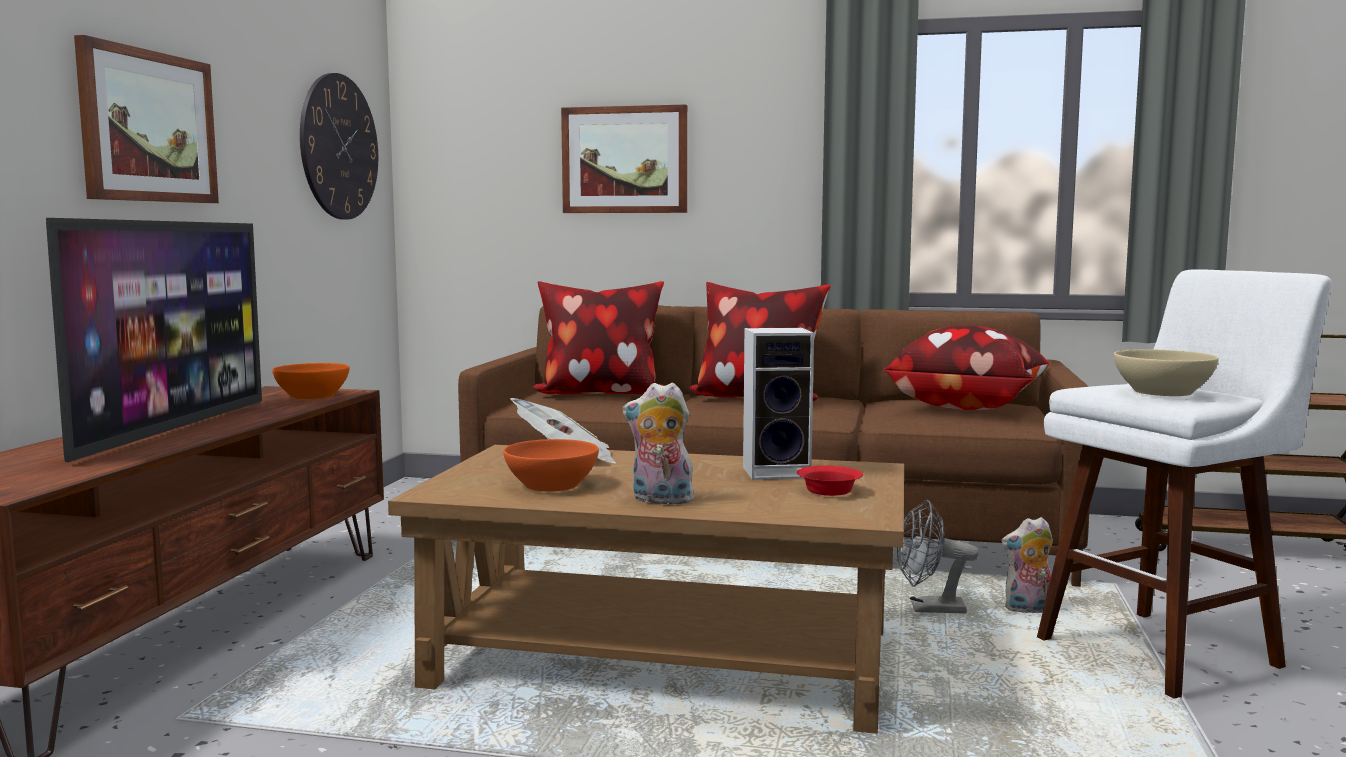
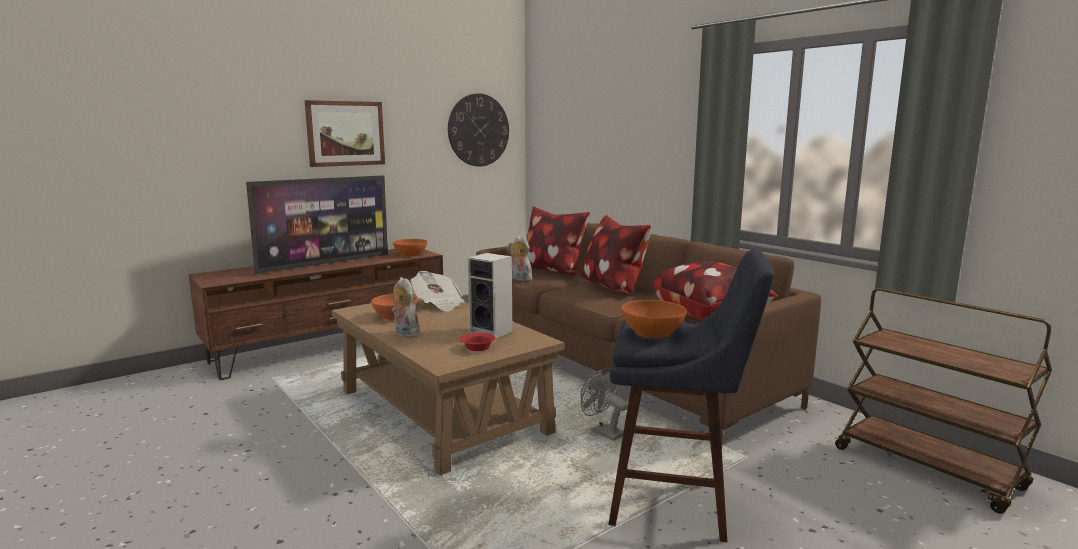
camera: 40 degrees right, 5 degrees up
(625, 160) = (612, 136): picture -> none
(1028, 611) = (654, 452): plush toy -> plush toy (519, 279)
(1162, 392) = (652, 332): beige bowl -> orange bowl
(1167, 650) = (678, 502): white stool -> blue stool

